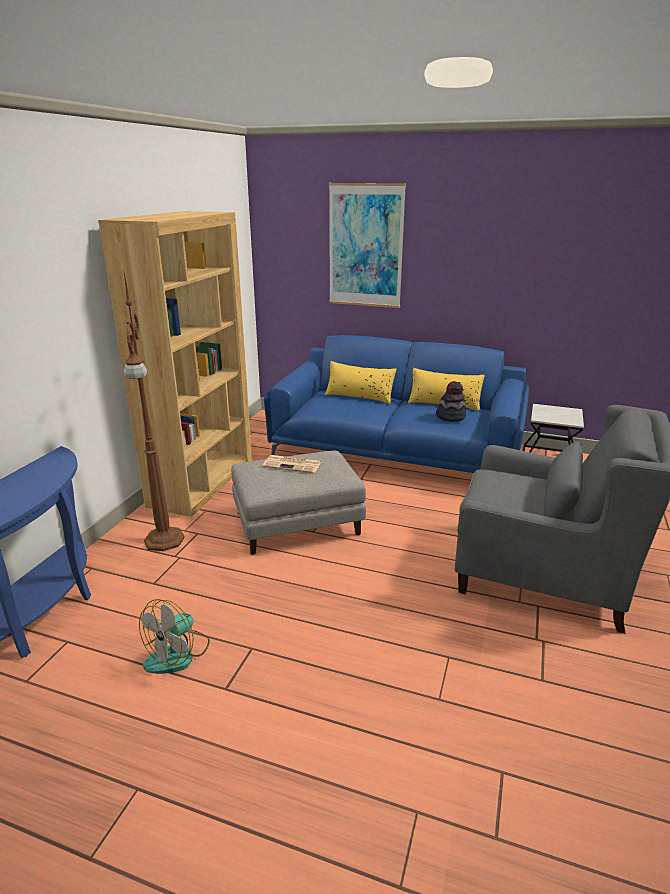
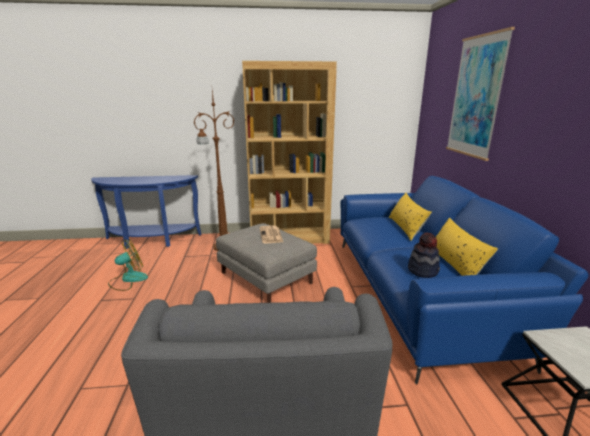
camera: 65 degrees right, 5 degrees down
(178, 654) = (128, 279): fan -> fan turned 135 degrees clockwise

